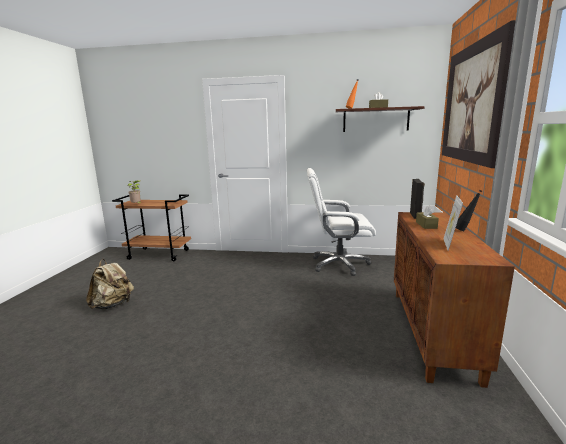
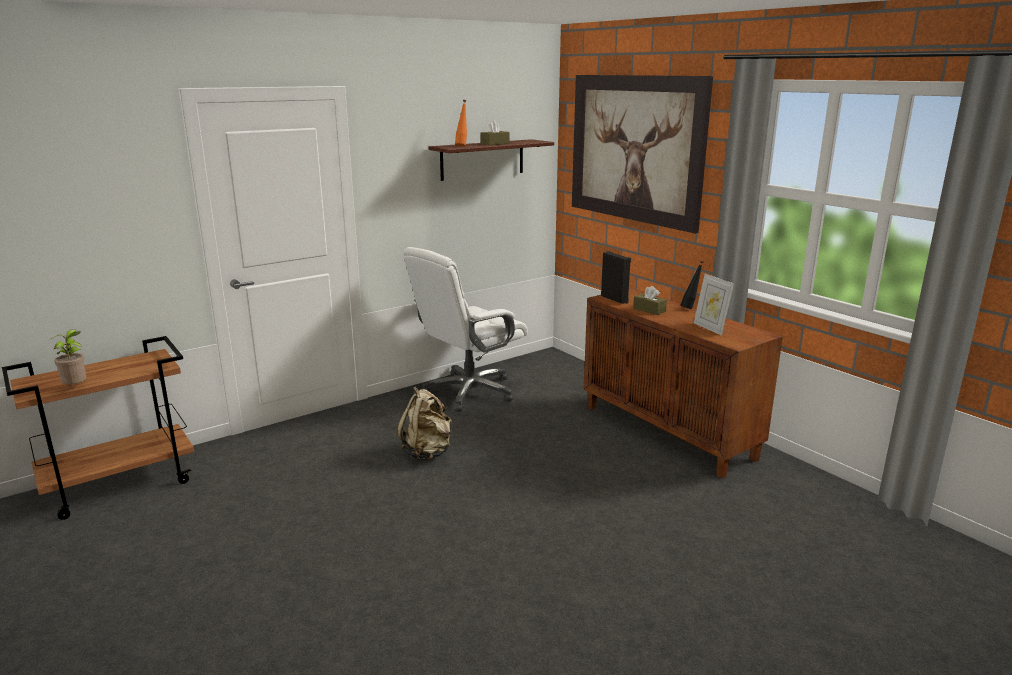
camera: 45 degrees left, 5 degrees up
(113, 305) = (229, 593): beige backpack -> beige backpack (428, 452)

